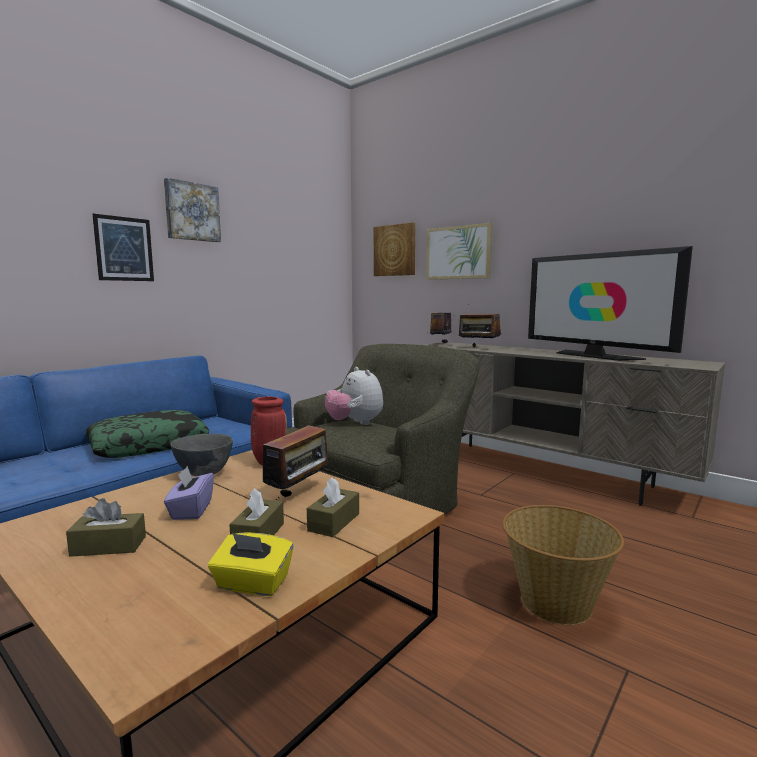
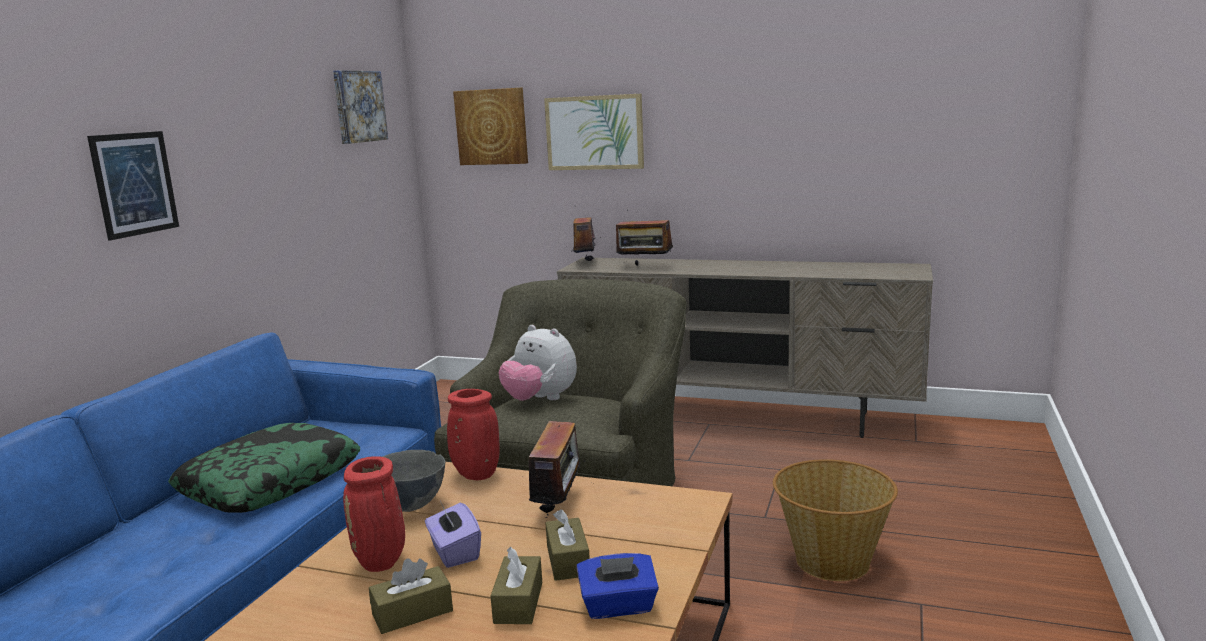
camera: 20 degrees left, 5 degrees up
(139, 506) = (382, 563): none -> red vase
(192, 212) = (213, 106): picture -> picture (358, 106)
(252, 584) = (618, 606): yellow tissue box -> blue tissue box
(334, 522) = (632, 528): brown tissue box -> brown tissue box (518, 602)
(594, 356) = (794, 267): television -> none

